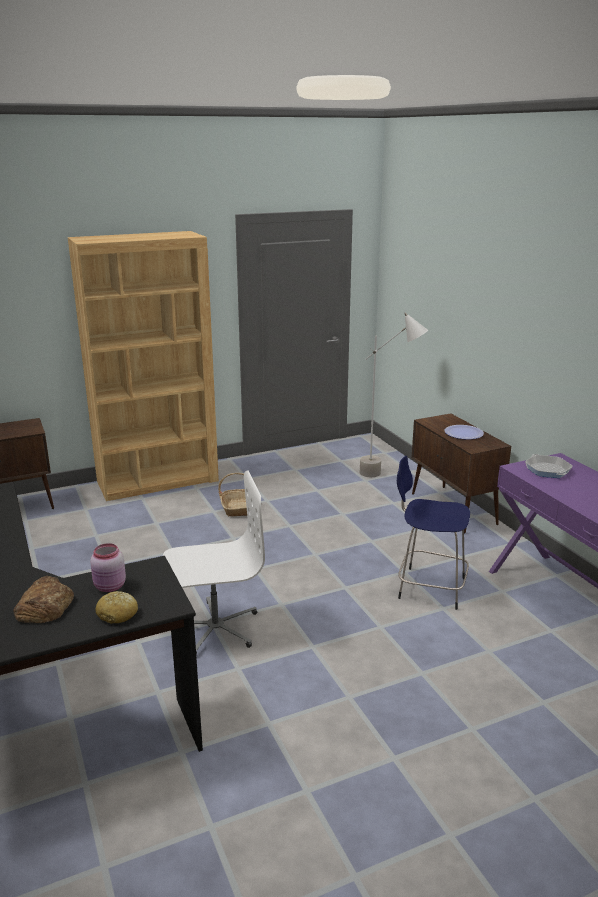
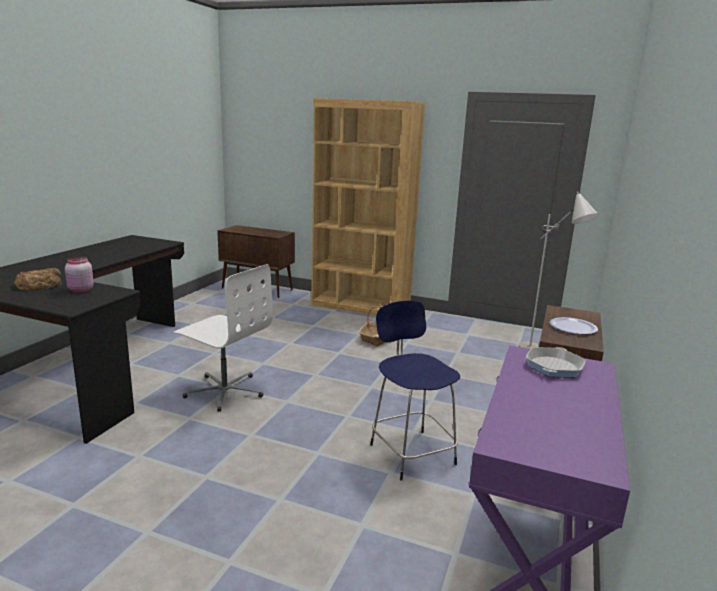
camera: 45 degrees right, 5 degrees down
(118, 614) = (47, 300): bread -> none

